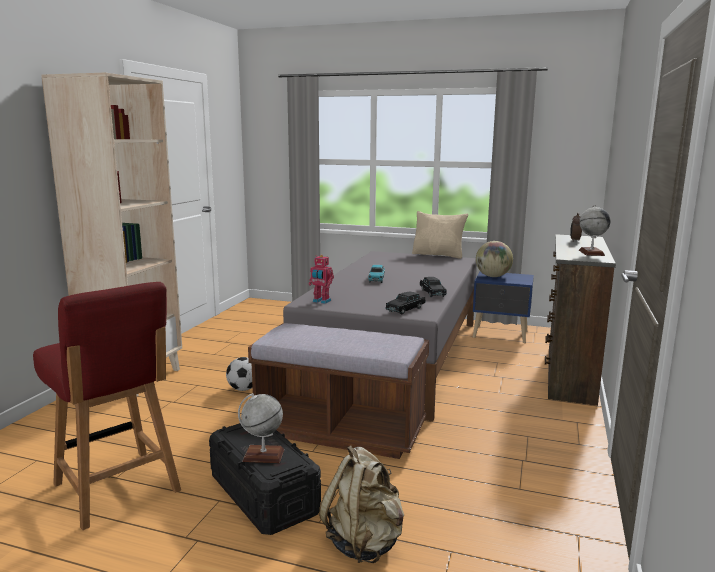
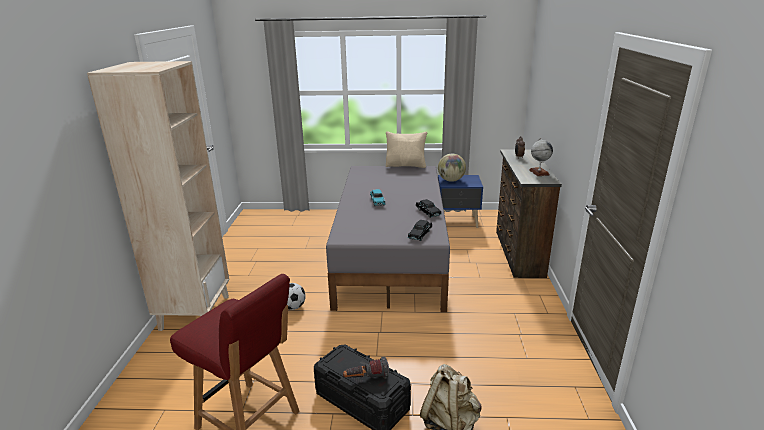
camera: 15 degrees left, 10 degrees up
(263, 455) = (366, 378): globe -> flashlight
(321, 301) = (352, 234): toy robot -> none
(340, 431) = (387, 333): brown bench -> none

